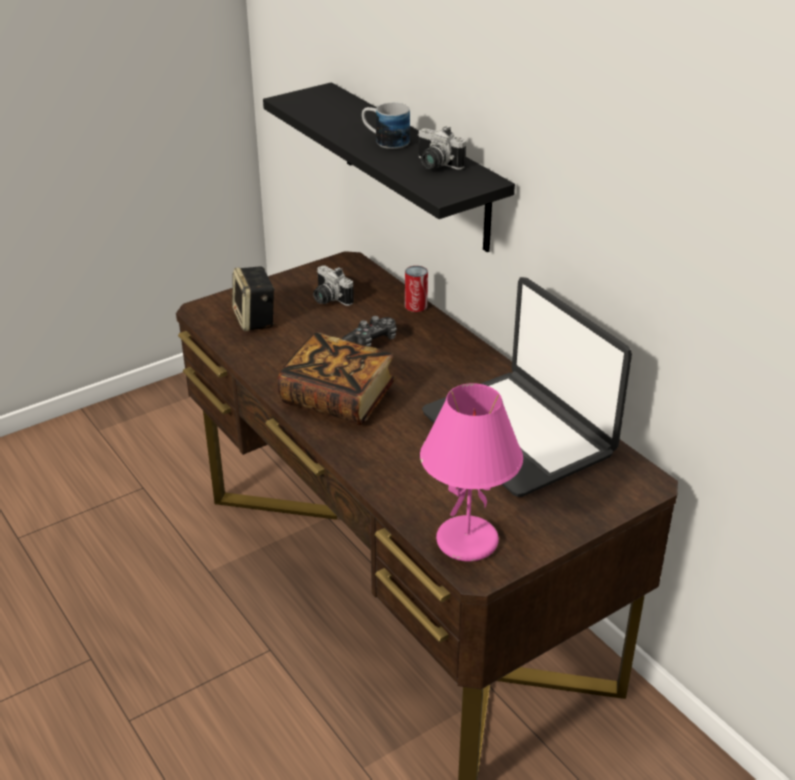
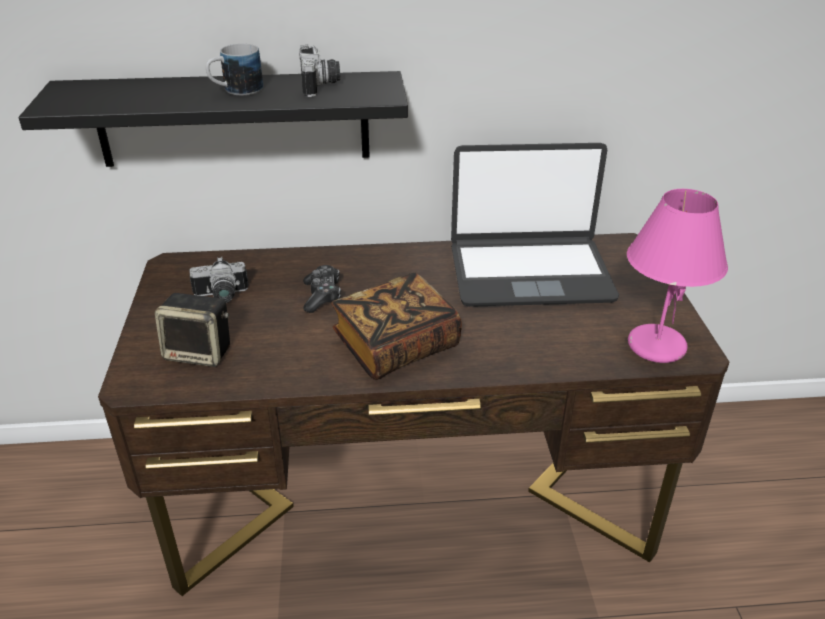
camera: 60 degrees left, 0 degrees up
(416, 306) = (293, 255): can -> none
(435, 165) = (321, 86): camera -> camera turned 75 degrees counterclockwise

